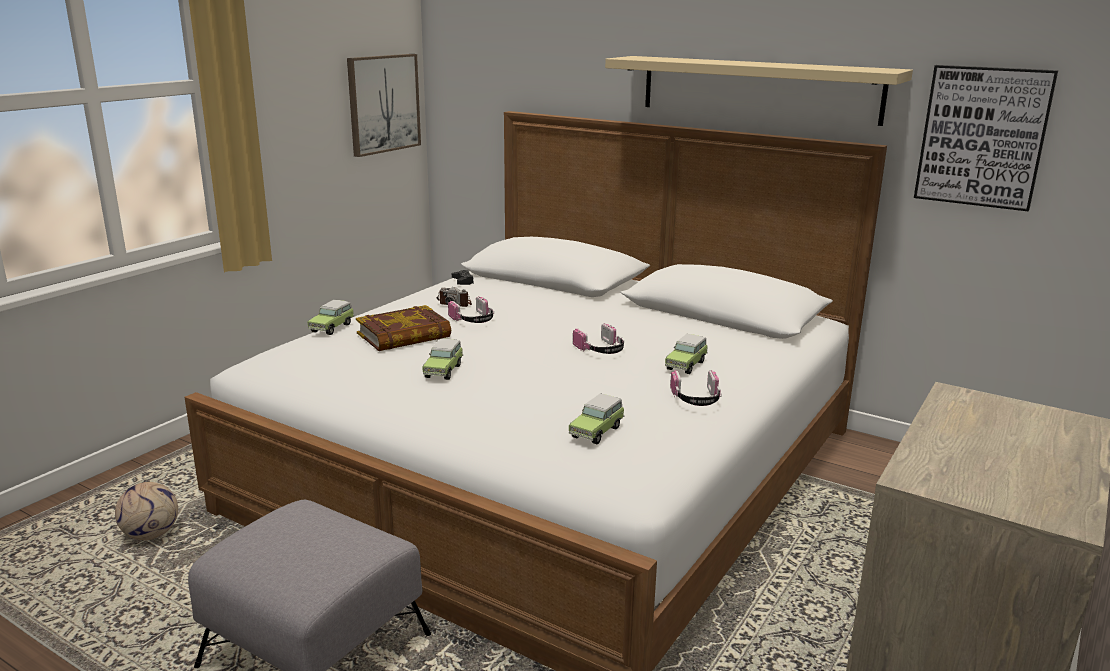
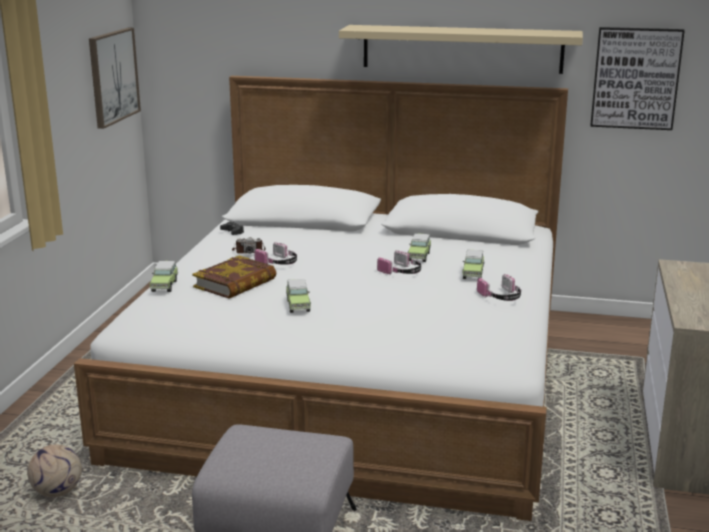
camera: 20 degrees left, 0 degrees up
(597, 431) = (455, 329): toy car -> toy car (419, 256)

